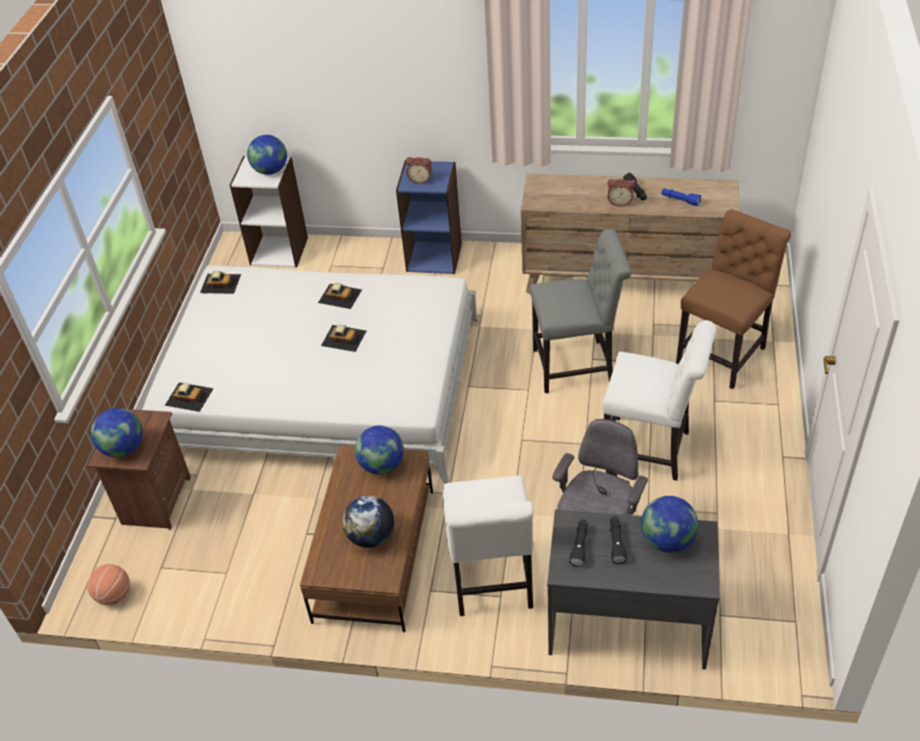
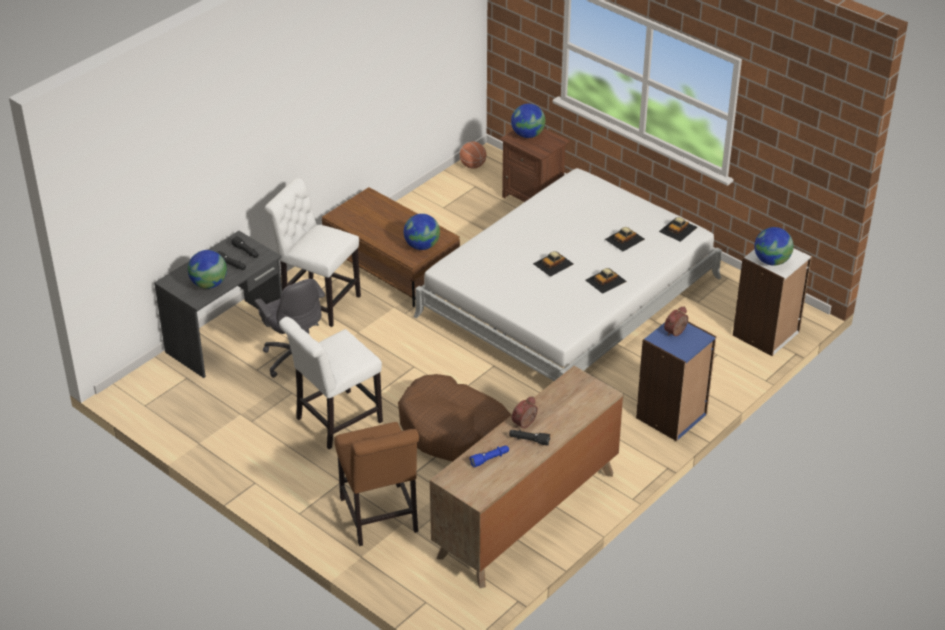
camera: 120 degrees right, 5 degrees down
(189, 396) = (566, 185): toy car -> toy car (625, 239)
(371, 537) = (371, 222): globe -> none
(578, 366) = (454, 430): grey chair -> brown dog bed

